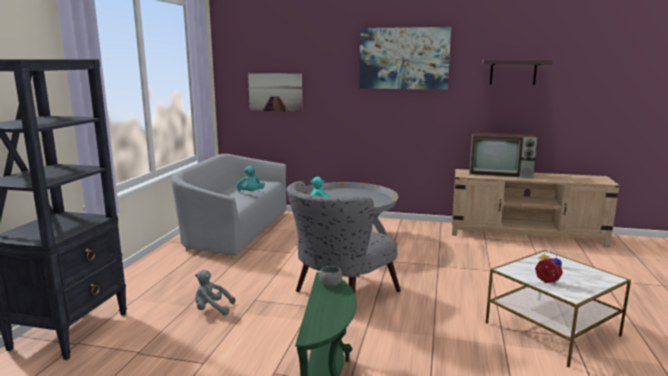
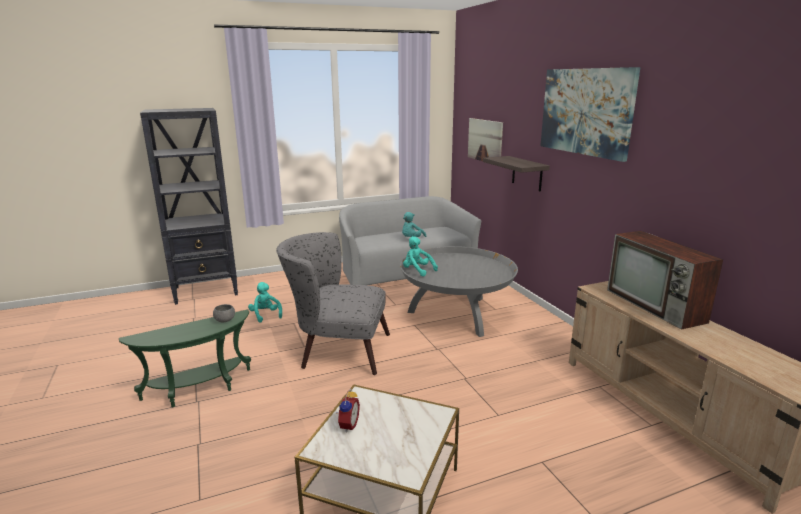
camera: 55 degrees right, 5 degrees up
(212, 309) = (265, 315): grey plush toy -> turquoise plush toy
(513, 72) = (715, 146): shelf -> shelf (527, 173)

